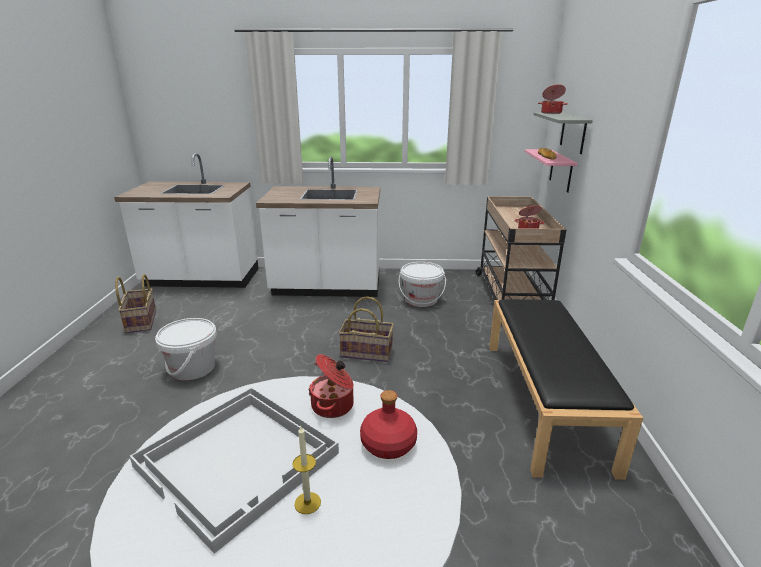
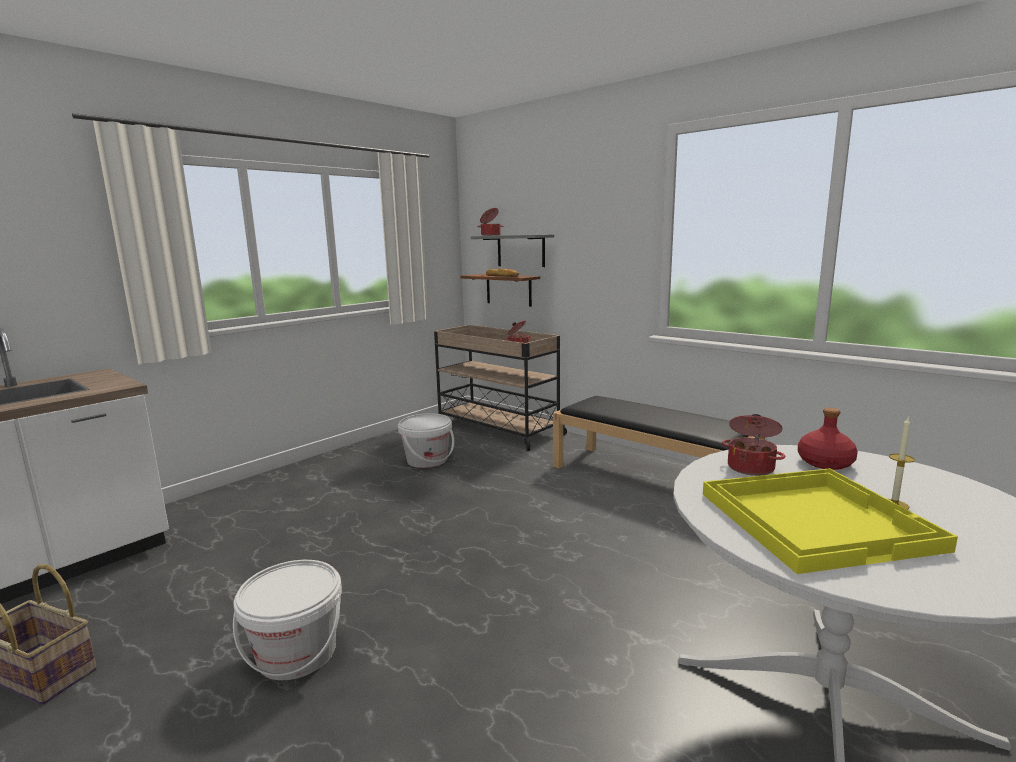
camera: 50 degrees left, 10 degrees down
(239, 459) = (815, 519): white tray -> yellow tray
(326, 288) = (298, 493): white counter -> none
(367, 352) = (471, 519): basket -> none
(561, 170) = (508, 289): pink shelf -> brown shelf

